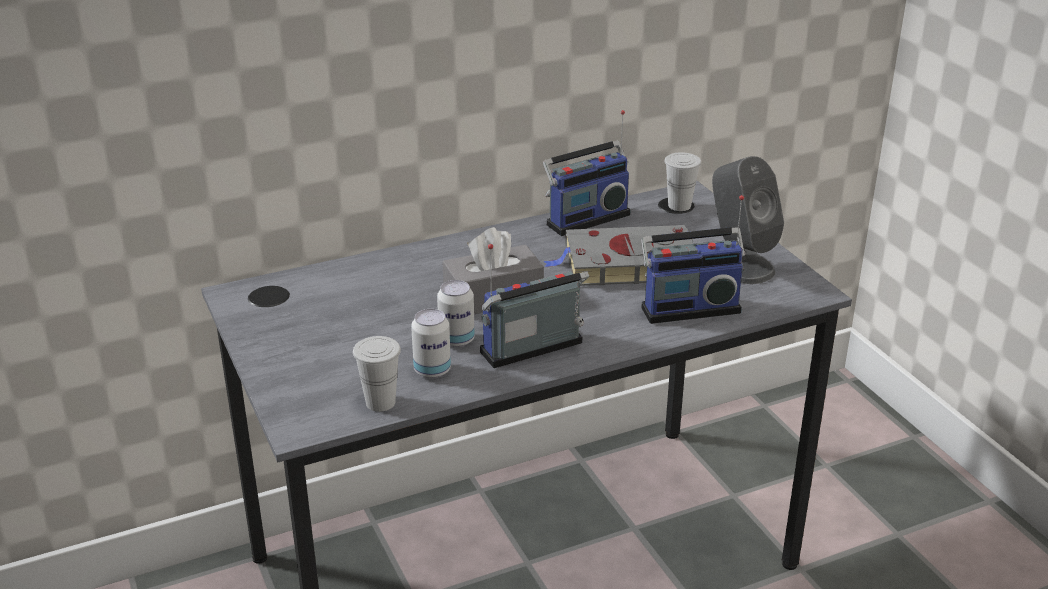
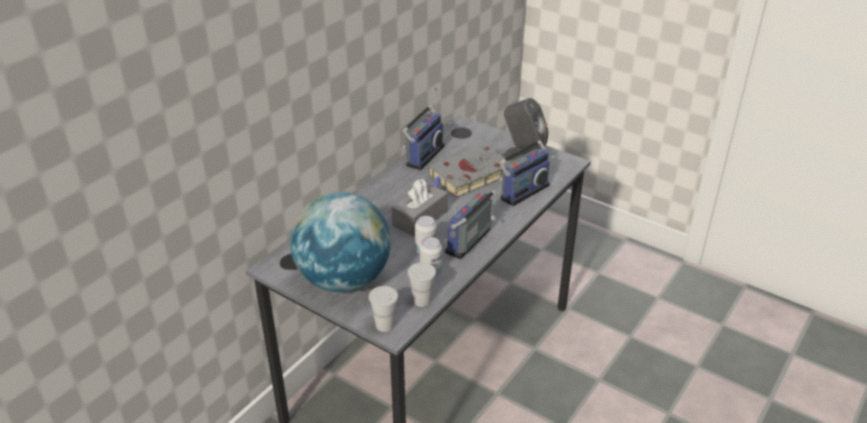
camera: 30 degrees left, 5 degrees up
(307, 339) = (344, 279): none -> globe
(679, 205) = (464, 132): white cup -> white cup (384, 325)

